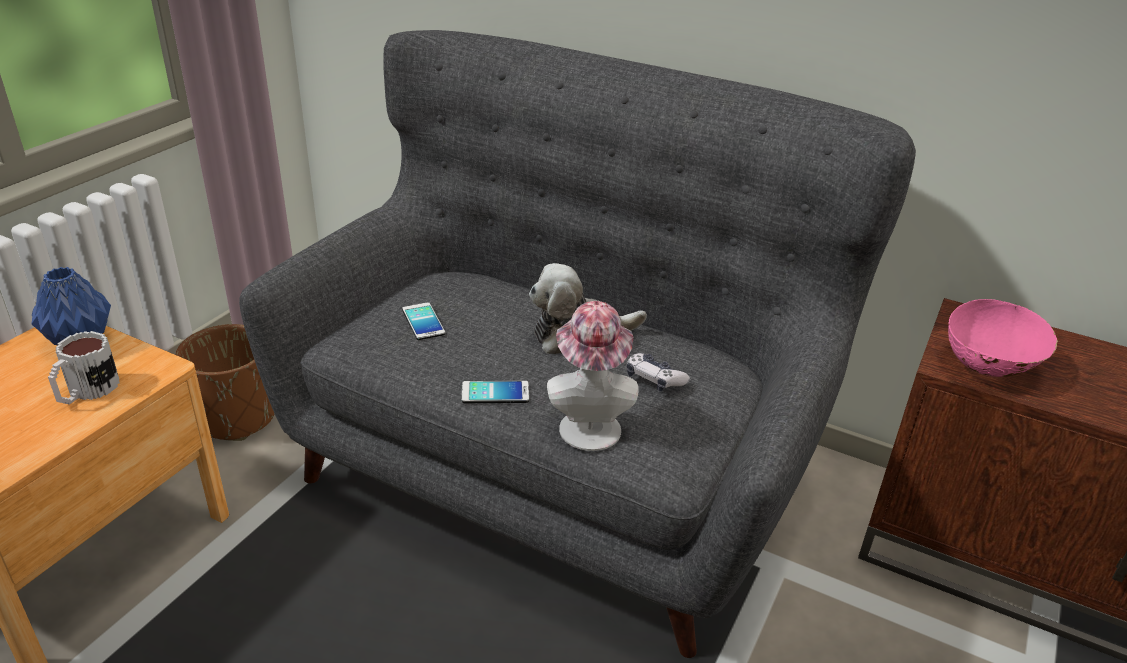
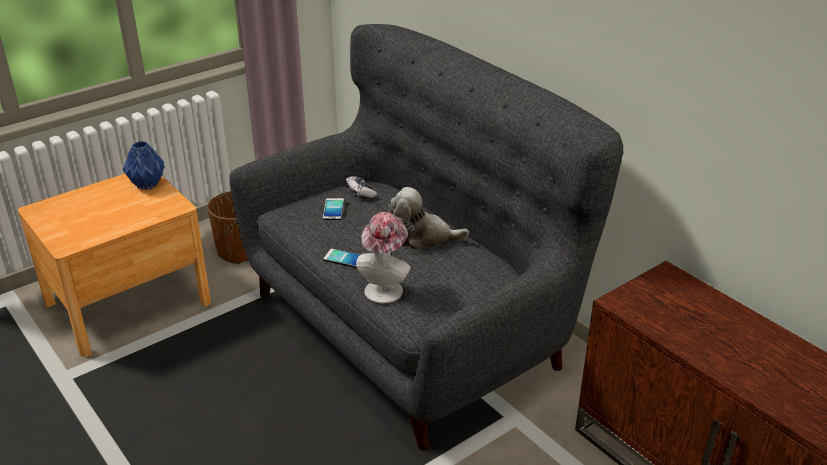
camera: 25 degrees right, 0 degrees up
(86, 392) = (137, 211): mug -> none
(654, 379) = (446, 272): game controller -> game controller (360, 192)
(989, 365) = (649, 308): pink bowl -> none

